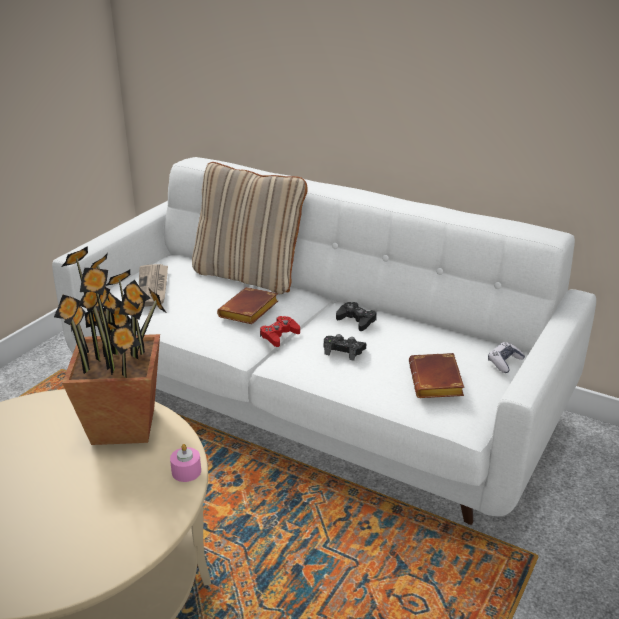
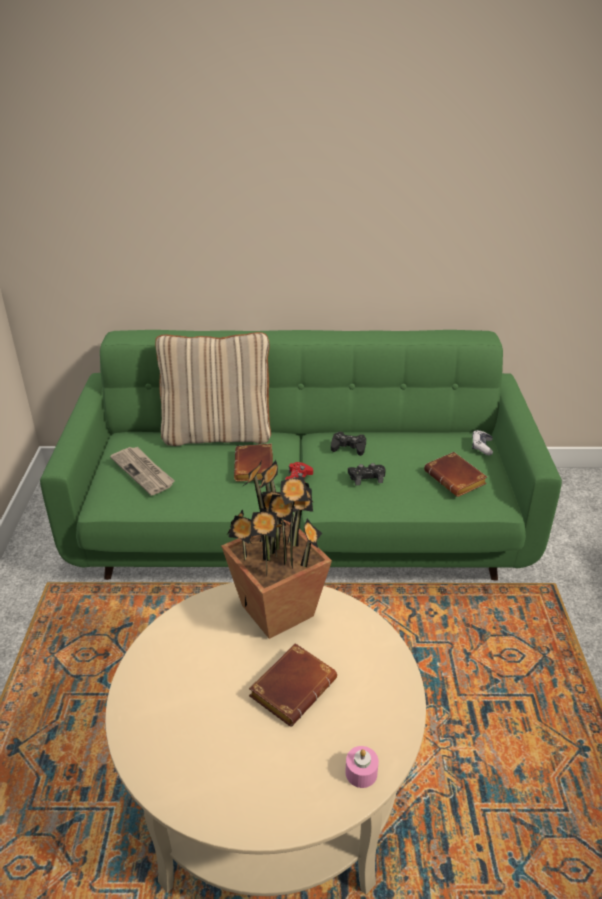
camera: 30 degrees left, 5 degrees up
(65, 489) = (292, 686): none -> brown book
(186, 471) = (370, 627): pink candle -> pink candle (361, 772)
(311, 400) = (302, 527): white sofa -> green sofa

